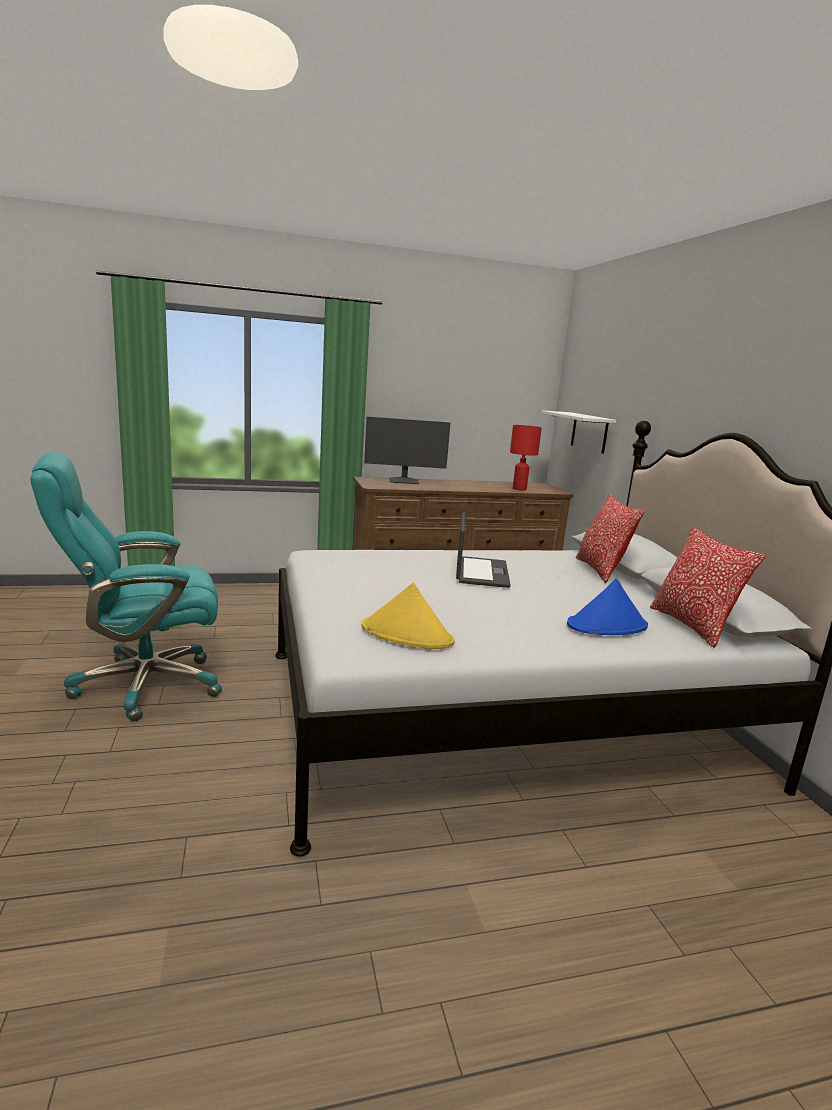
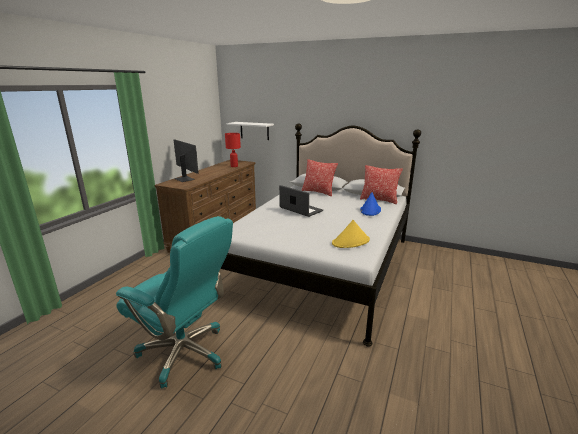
camera: 50 degrees left, 5 degrees up
(142, 686) = (184, 355): turquoise office chair -> turquoise office chair turned 75 degrees counterclockwise
(404, 481) = (185, 179): monitor -> monitor turned 75 degrees counterclockwise

